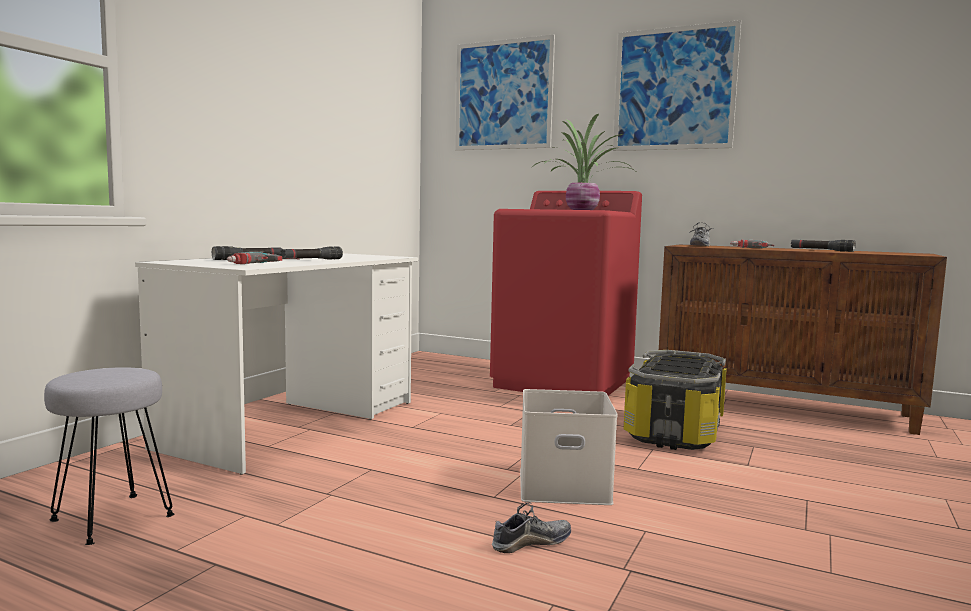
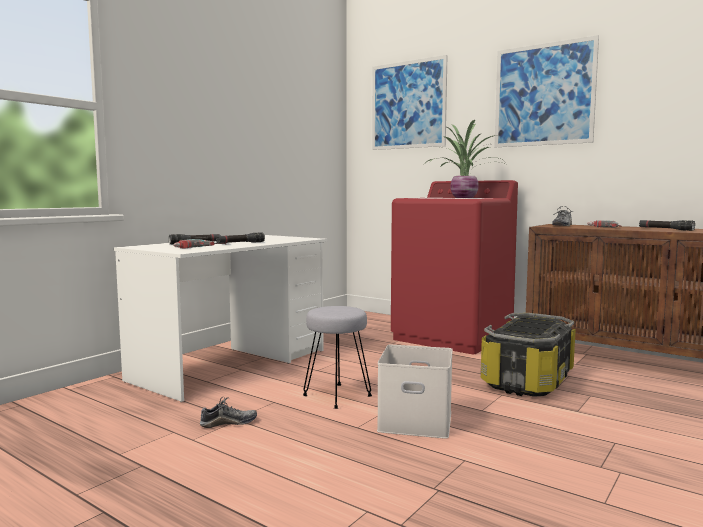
camera: 10 degrees right, 0 degrees up
(110, 519) = (84, 430): grey stool -> grey stool (336, 396)
(531, 543) = (370, 464): shoe -> shoe (228, 423)

